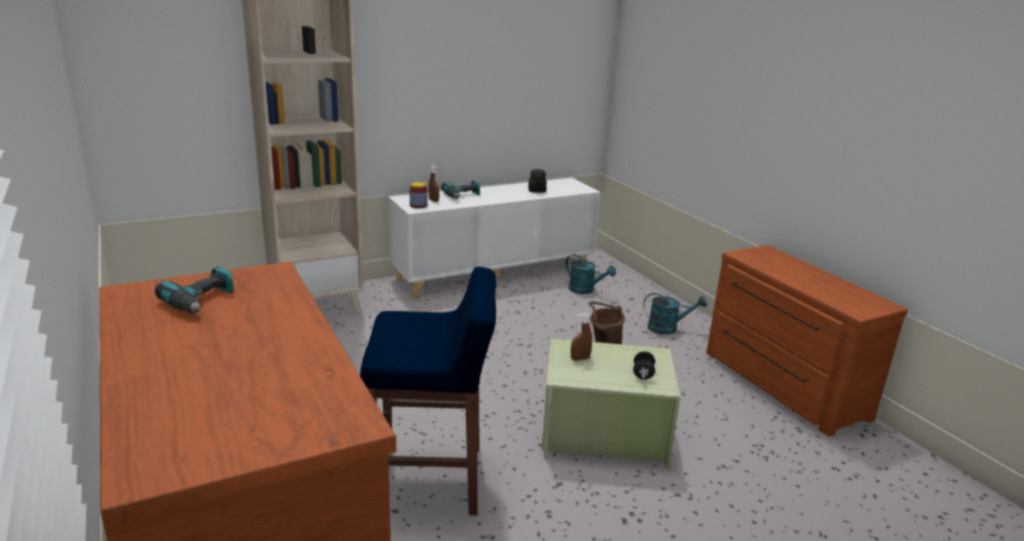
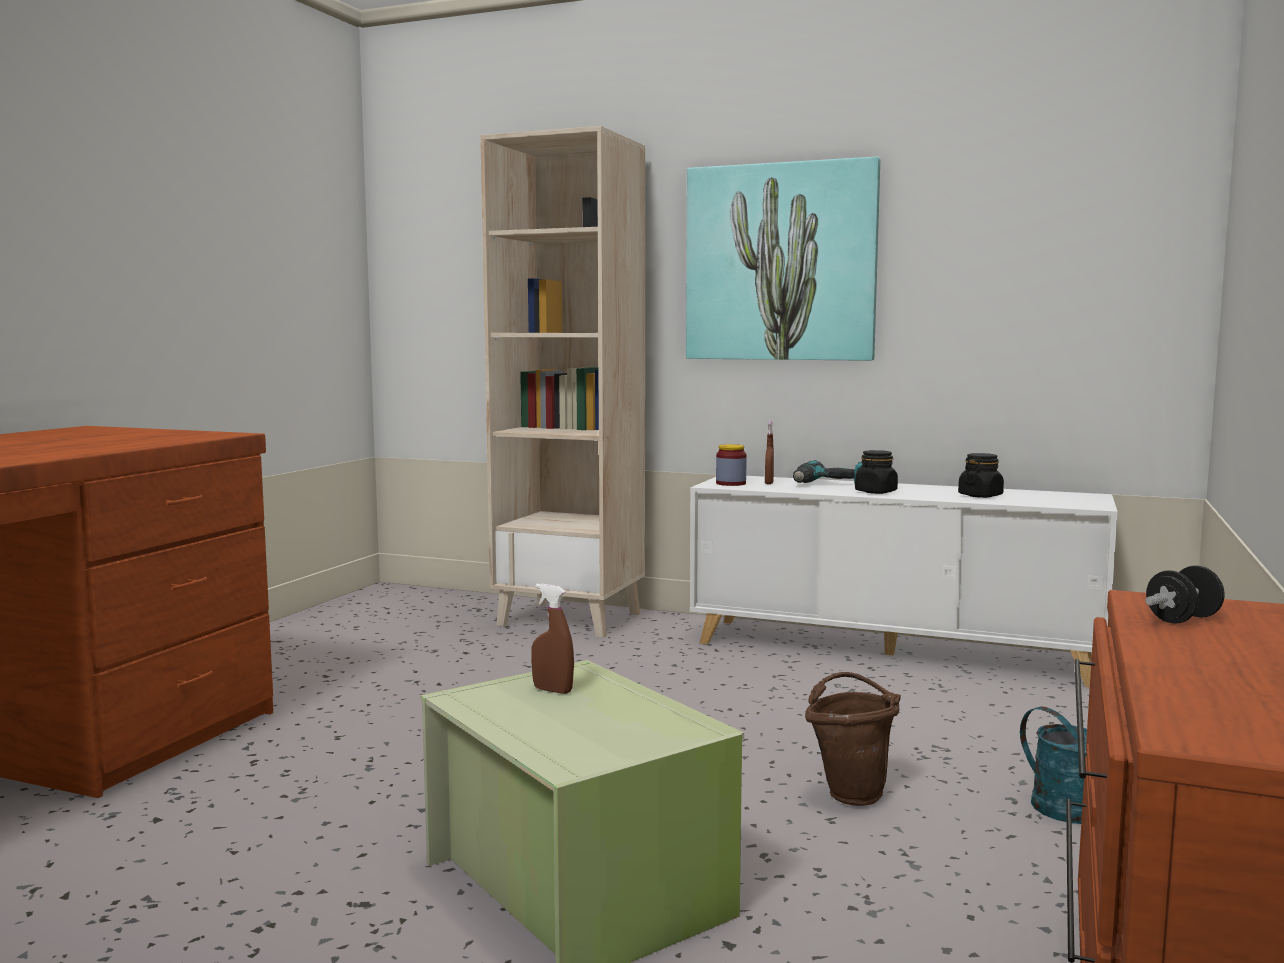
camera: 50 degrees right, 15 degrees down
(202, 301) = (90, 436): power drill -> none
(417, 66) = (781, 263): none -> picture
(431, 479) = (258, 813): blue stool -> none
(494, 197) = (876, 492): none -> black jar
(585, 290) = (1019, 711): turquoise watering can -> none
(643, 374) = (588, 740): black dumbbell -> black dumbbell (1183, 619)

